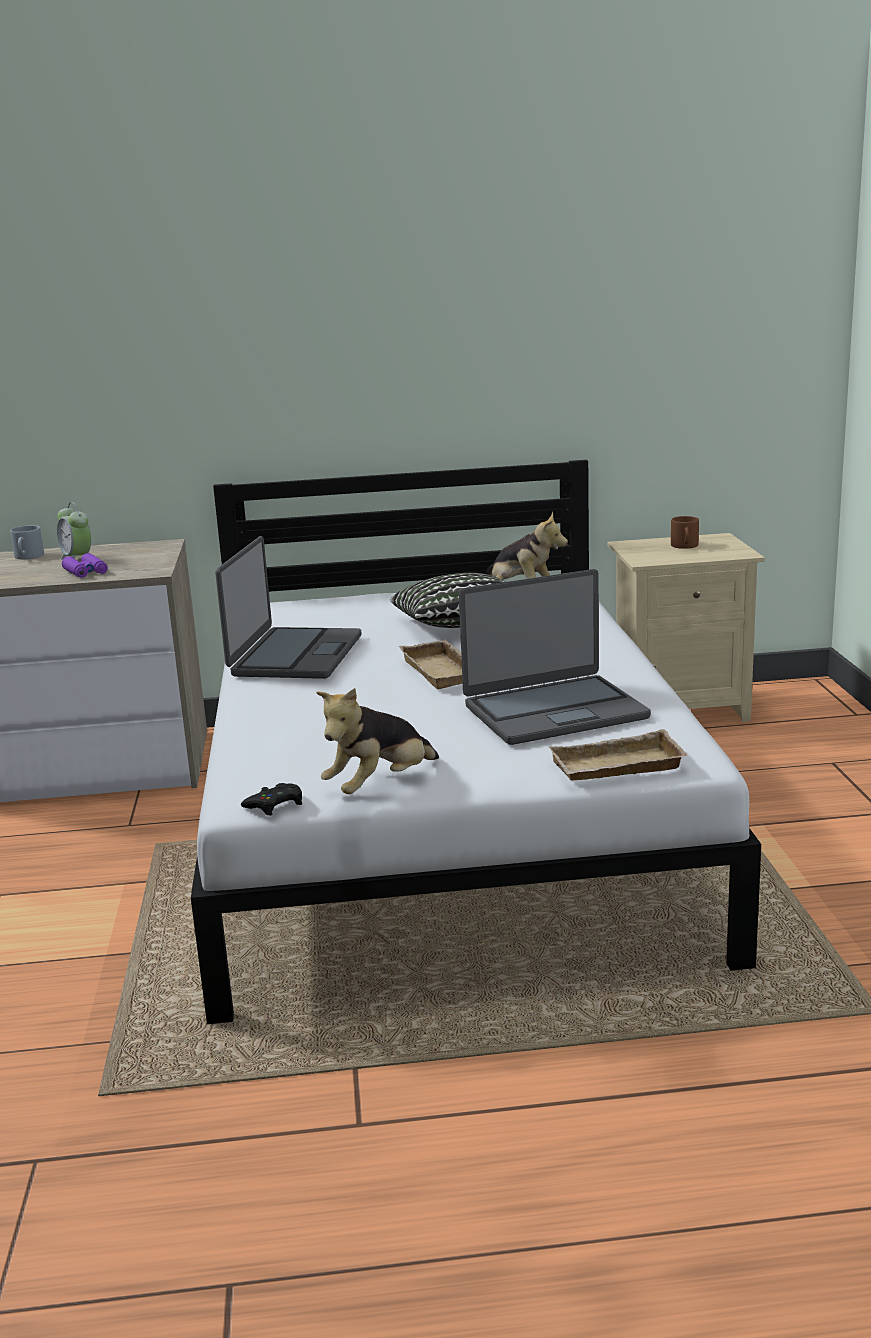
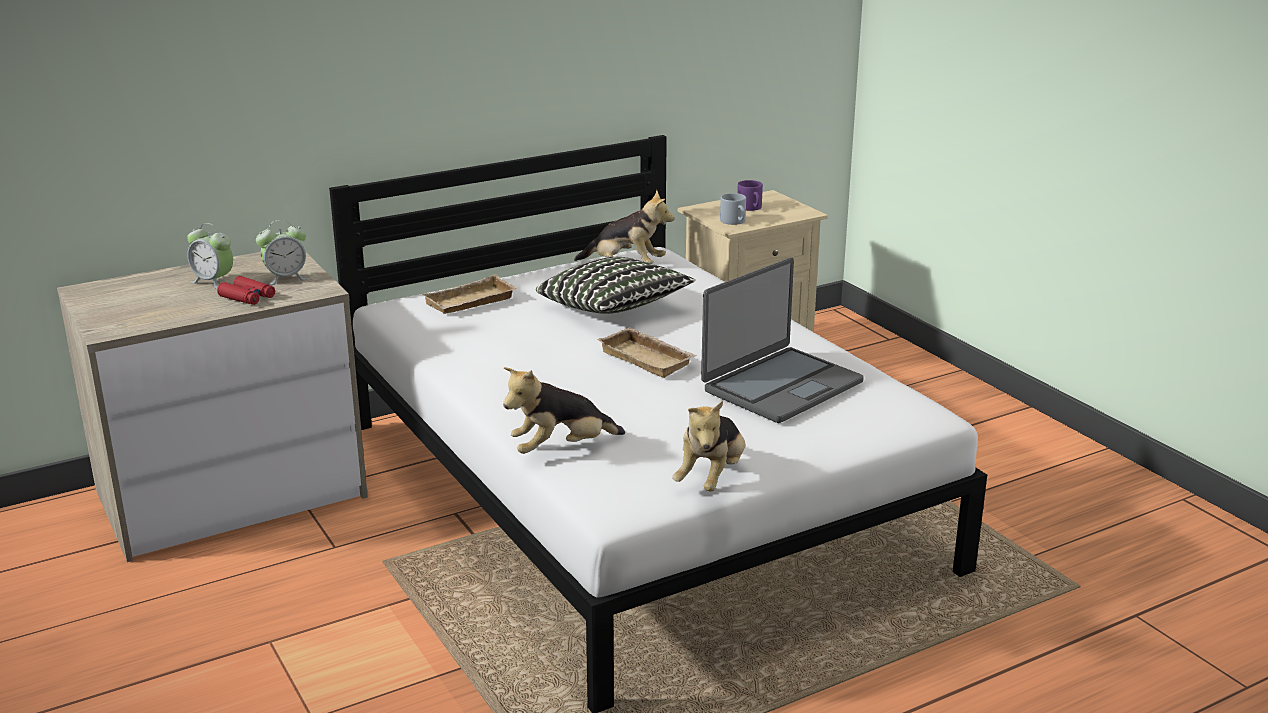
camera: 25 degrees left, 5 degrees up
(28, 557) = (150, 283): grey mug -> grey mug (735, 222)
(86, 572) = (247, 297): purple binoculars -> red binoculars
(137, 561) = (286, 278): none -> alarm clock
(265, 739) = (561, 449): none -> plush toy
(275, 805) = (644, 511): black game controller -> none
(295, 655) = (490, 358): laptop -> none
(616, 768) = (880, 431): beige tray -> beige tray (470, 302)
(685, 546) = (751, 208): brown mug -> purple mug

